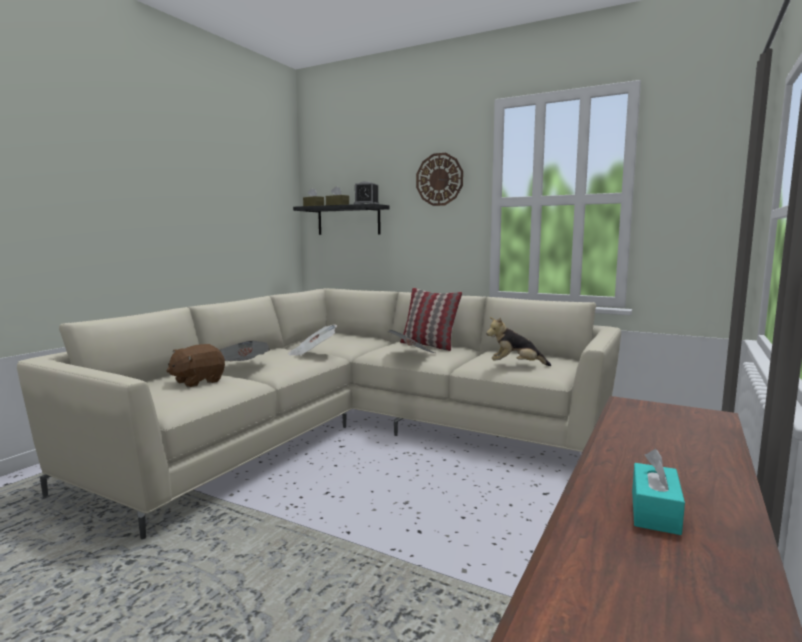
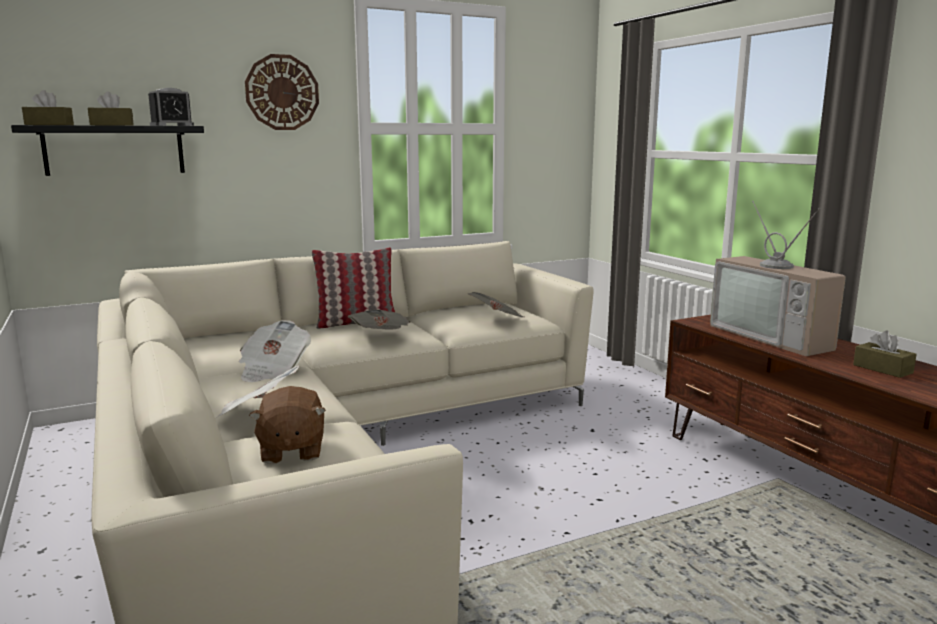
camera: 55 degrees left, 5 degrees up
(515, 365) = (497, 320): plush toy -> newspaper
(655, 511) = (882, 369): turquoise tissue box -> brown tissue box
(663, 440) = (776, 337): none -> television

